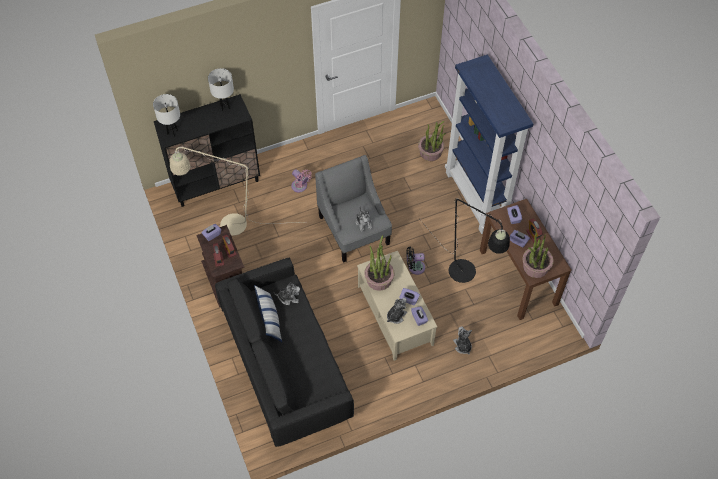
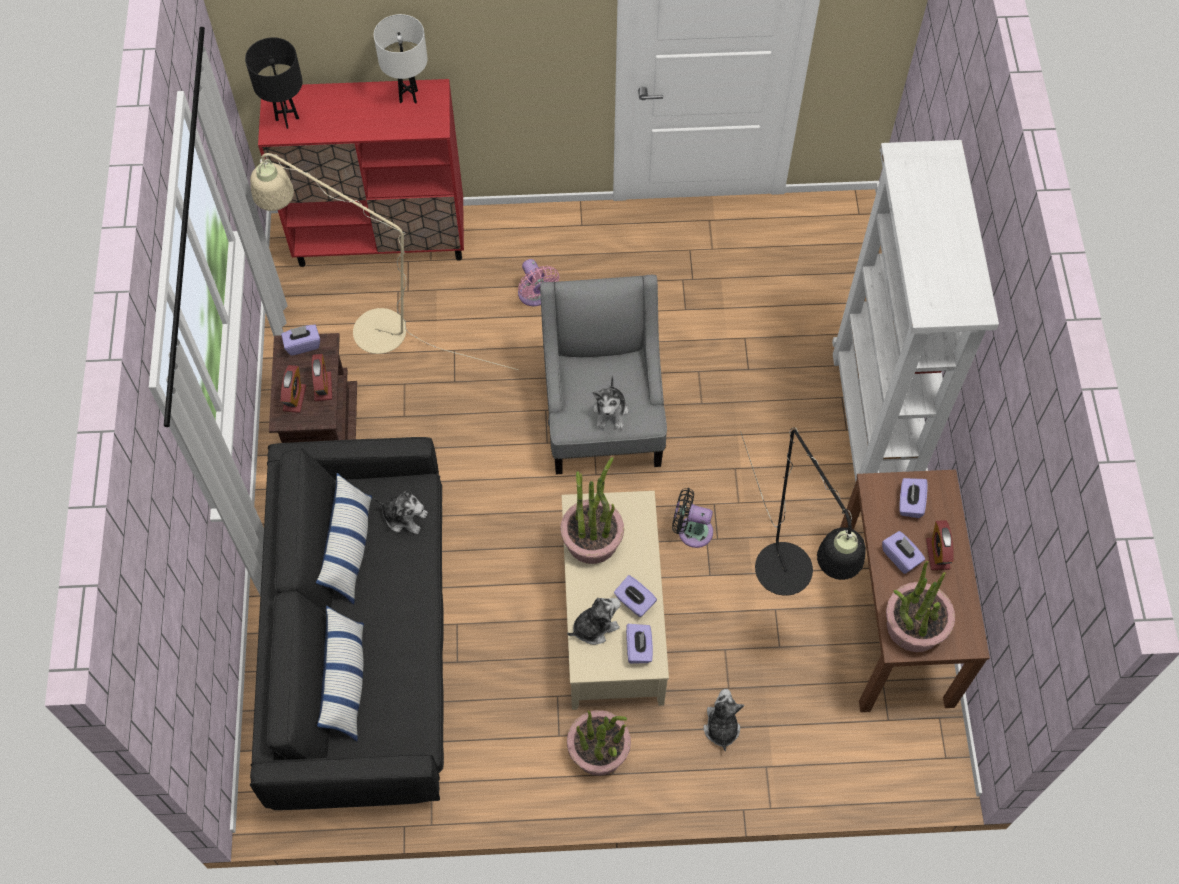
camera: 20 degrees right, 5 degrees up
(172, 132) = (287, 119): white table lamp -> black table lamp
(216, 182) = (381, 238): black cabinet -> red cabinet
(293, 376) = (346, 681): none -> pillow
(430, 152) = (819, 303): potted plant -> potted plant (599, 750)
(476, 199) = (873, 427): blue bookcase -> white bookcase

